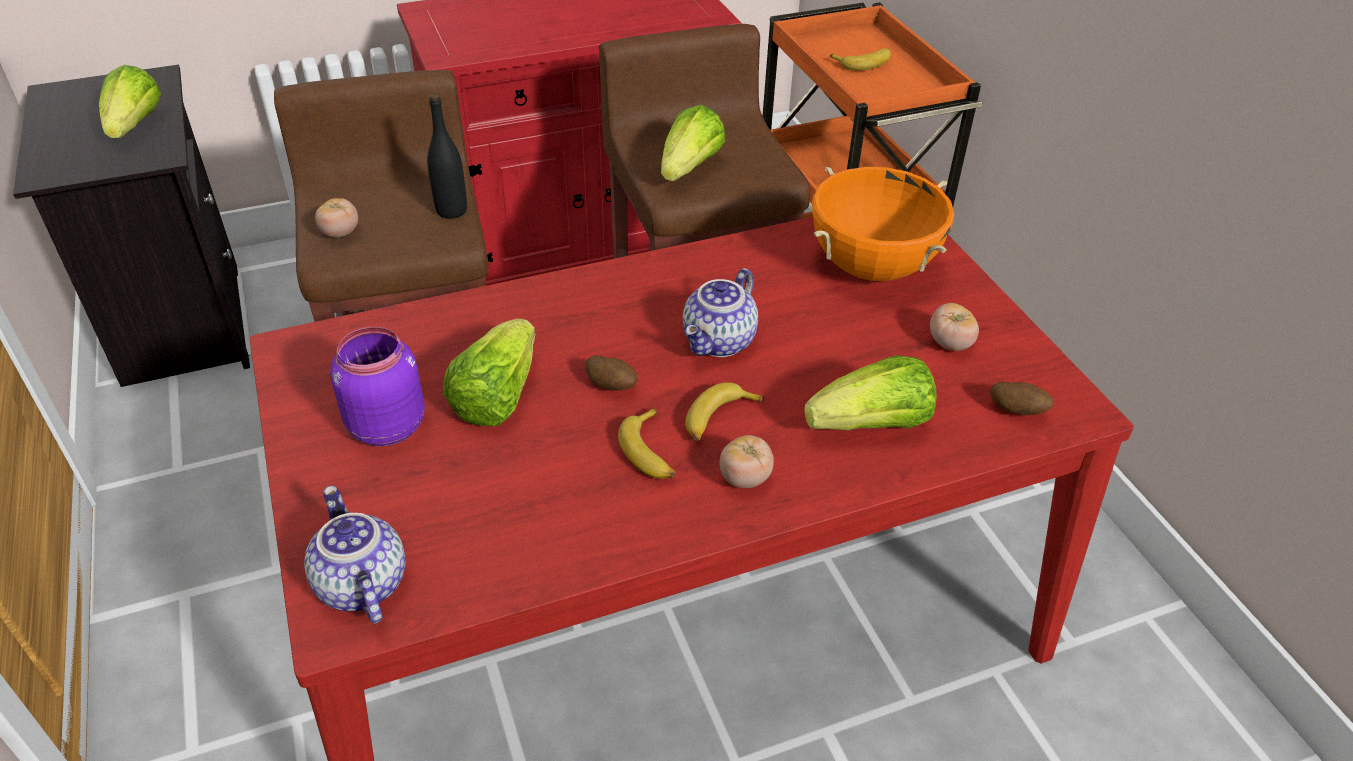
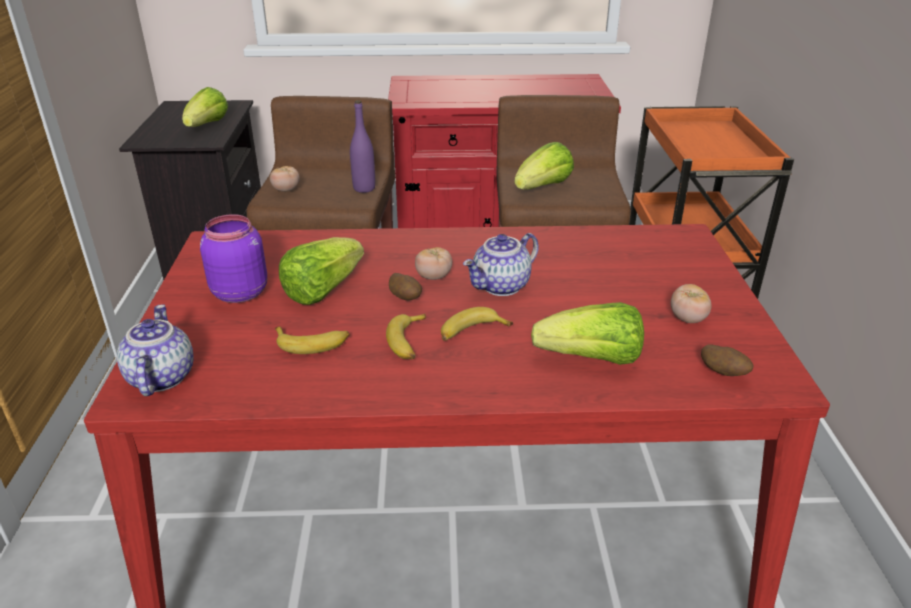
camera: 20 degrees right, 10 degrees down
(451, 211) = (364, 188): black bottle -> purple bottle
(745, 478) = (469, 372): tomato -> tomato (433, 277)
(864, 63) = (708, 141): banana -> banana (312, 343)
(871, 267) = (648, 261): orange cooking pot -> none

